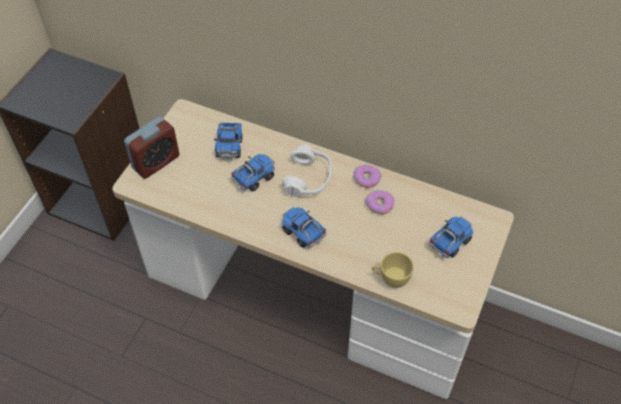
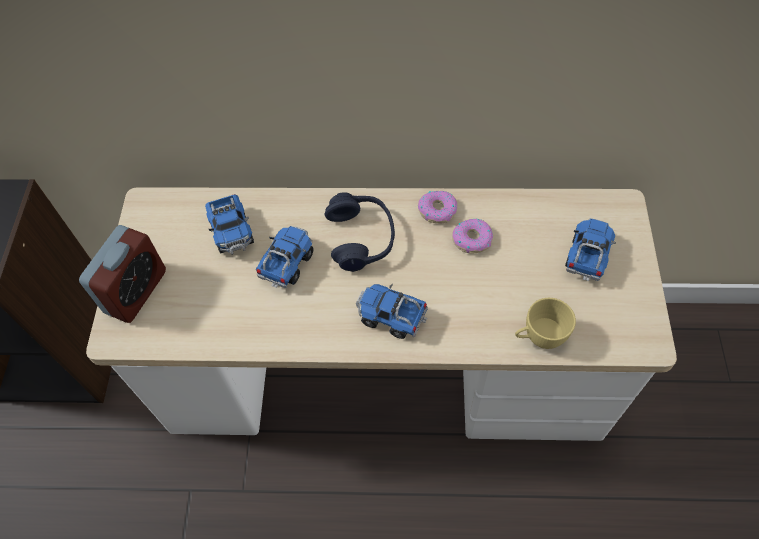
camera: 20 degrees left, 5 degrees up
(308, 178) = (361, 238): white headphones -> blue headphones

